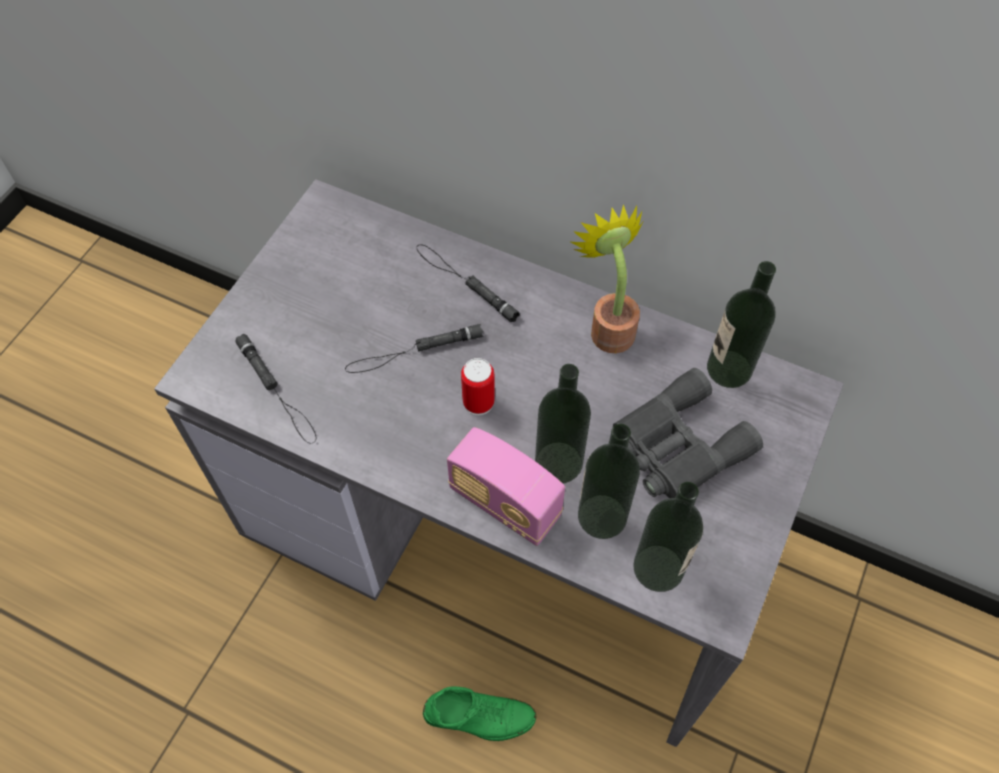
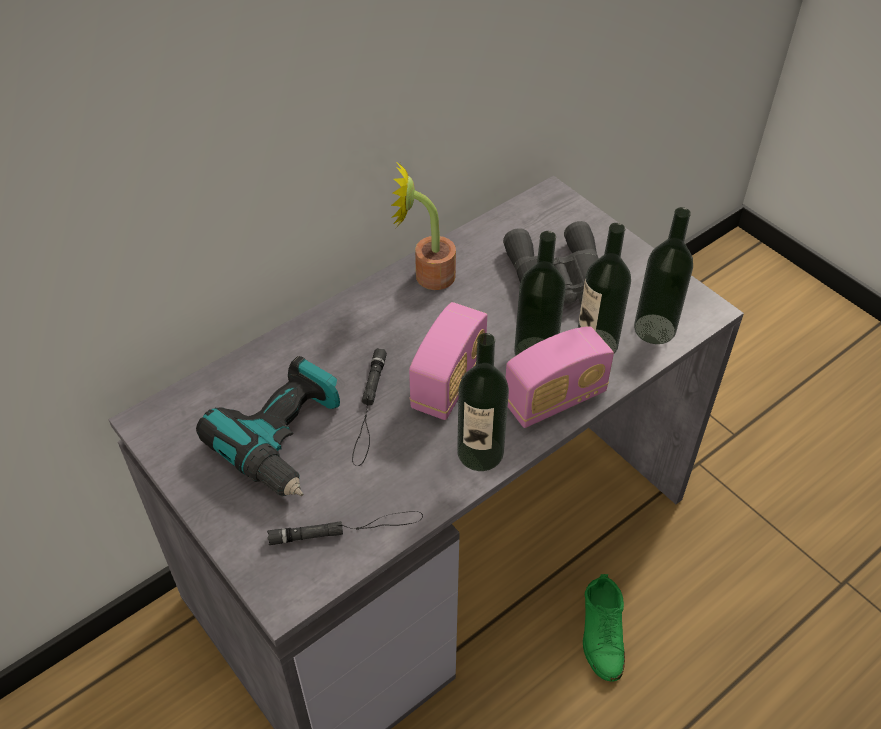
camera: 65 degrees left, 10 degrees down
(350, 306) = (287, 439): none -> power drill
(465, 282) = (319, 348): black flashlight -> none
(478, 402) = (449, 382): can -> radio
(479, 716) = (602, 632): green shoe -> green shoe turned 150 degrees clockwise
(729, 369) = (507, 225): bottle -> bottle (480, 452)

